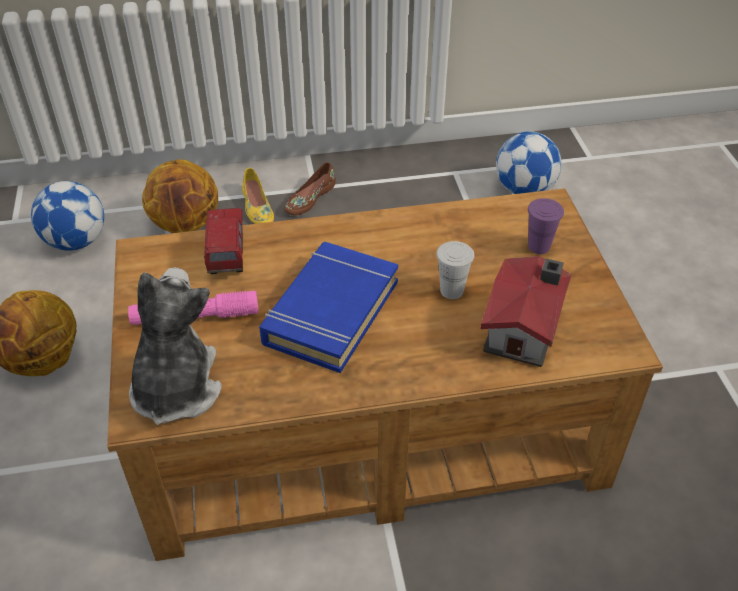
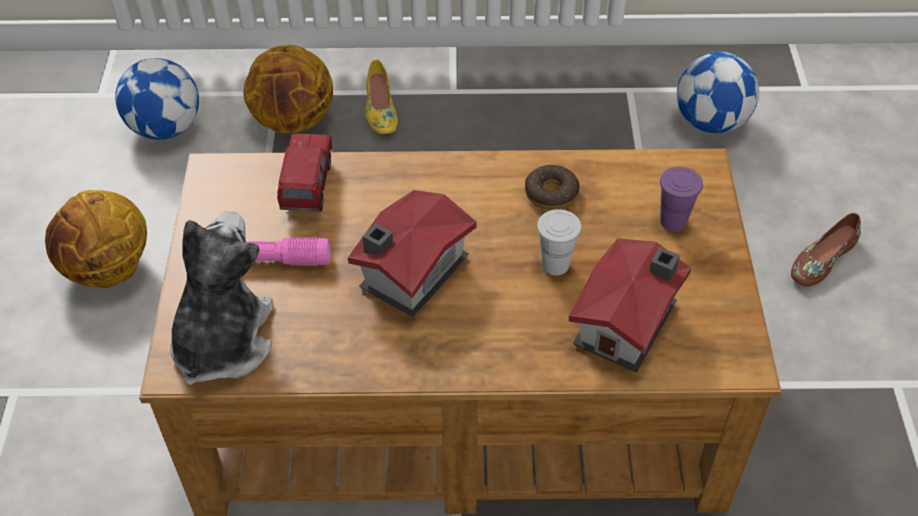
camera: 10 degrees right, 5 degrees up
(309, 198) = (444, 104): brown shoe -> brown shoe (821, 259)
(330, 312) = (410, 273): blue book -> toy house
(434, 237) = (551, 193): none -> donut

